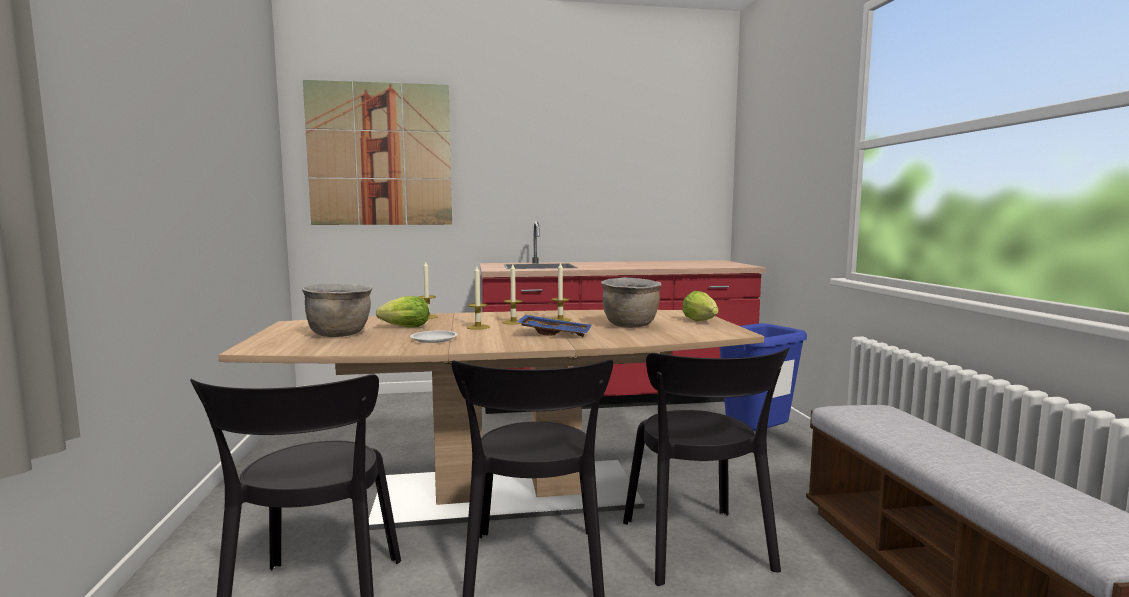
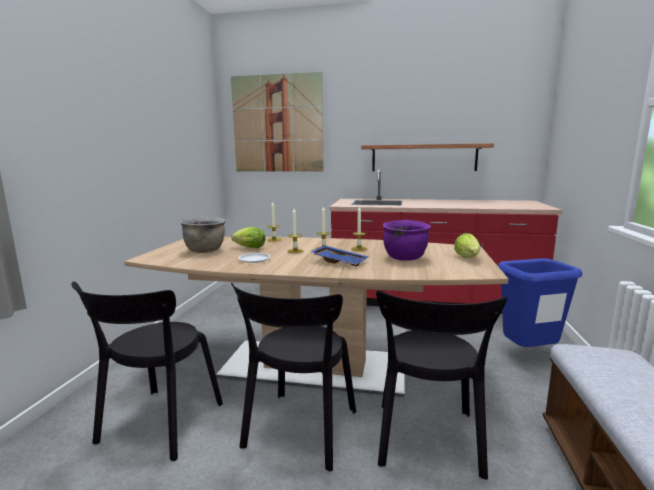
camera: 20 degrees right, 5 degrees up
(590, 207) = (423, 158): none -> shelf
(631, 325) = (405, 258): brown cooking pot -> purple cooking pot

